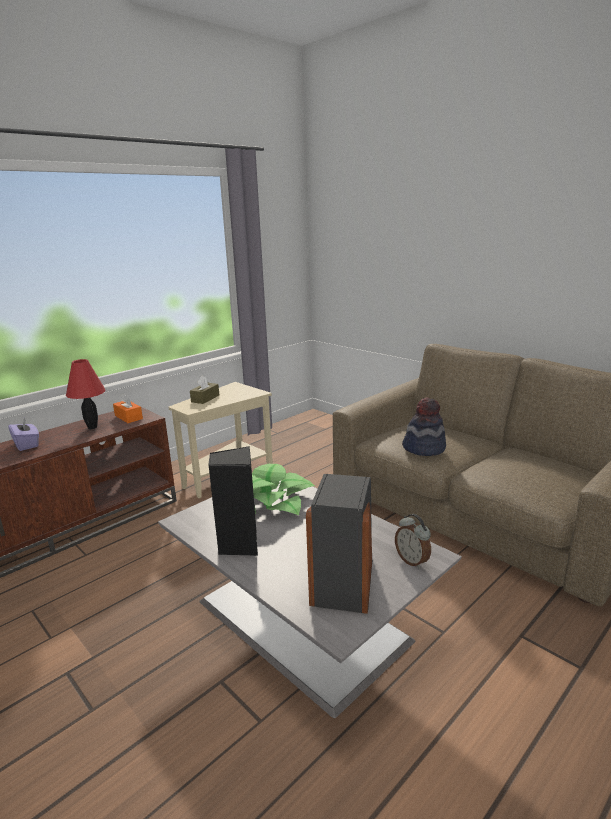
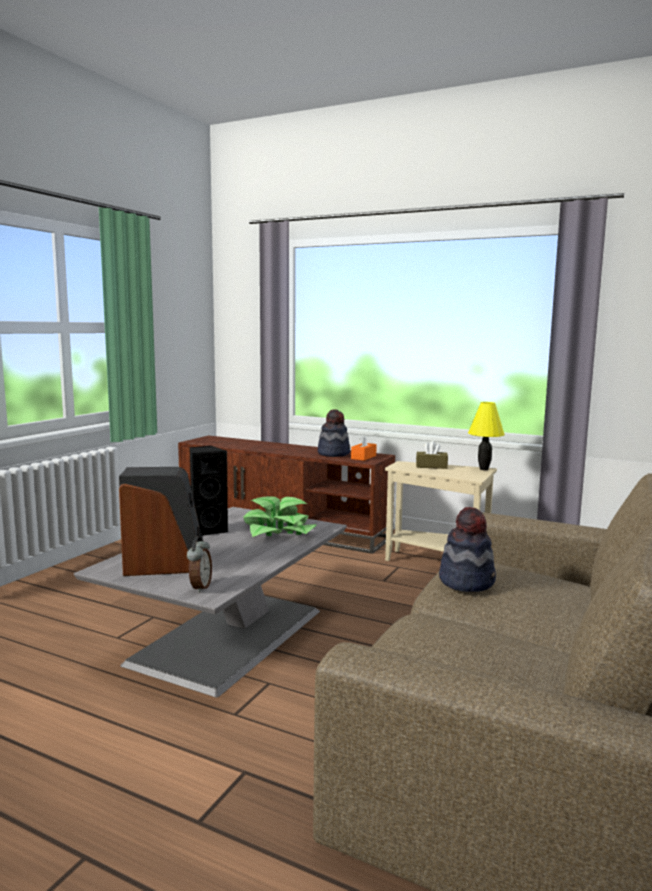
camera: 70 degrees right, 10 degrees down
(27, 444) = (291, 448): purple tissue box -> none
(92, 427) = (333, 453): red table lamp -> hat
(234, 385) = (483, 469): none -> yellow table lamp
(412, 561) = (199, 587): alarm clock -> alarm clock turned 150 degrees clockwise

